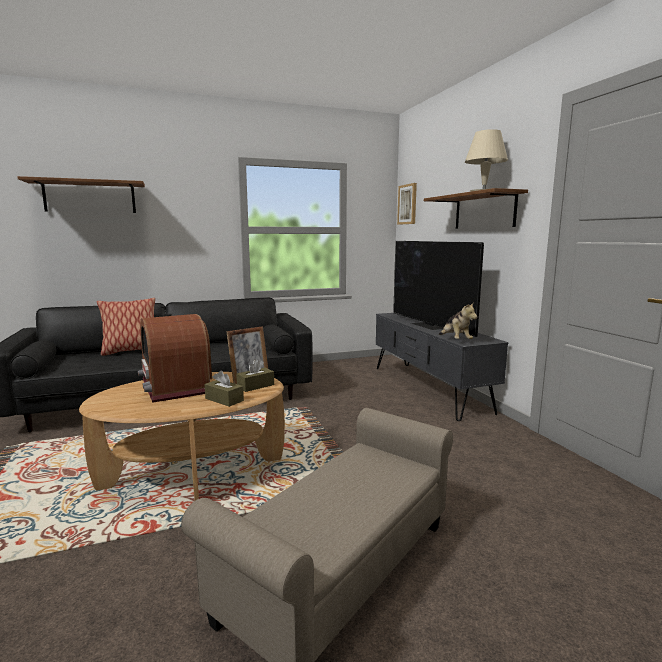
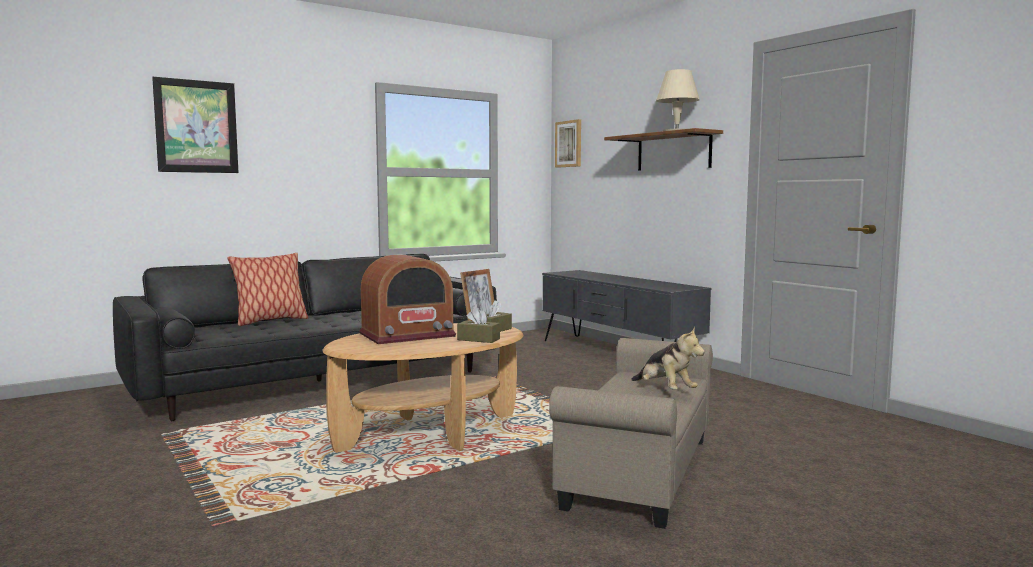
camera: 15 degrees left, 5 degrees down
(90, 197) = (196, 126): brown shelf -> picture
(175, 386) = (407, 335): radio -> radio turned 75 degrees counterclockwise
(430, 325) = (617, 279): television -> none
(455, 340) = (658, 288): plush toy -> plush toy (665, 390)

